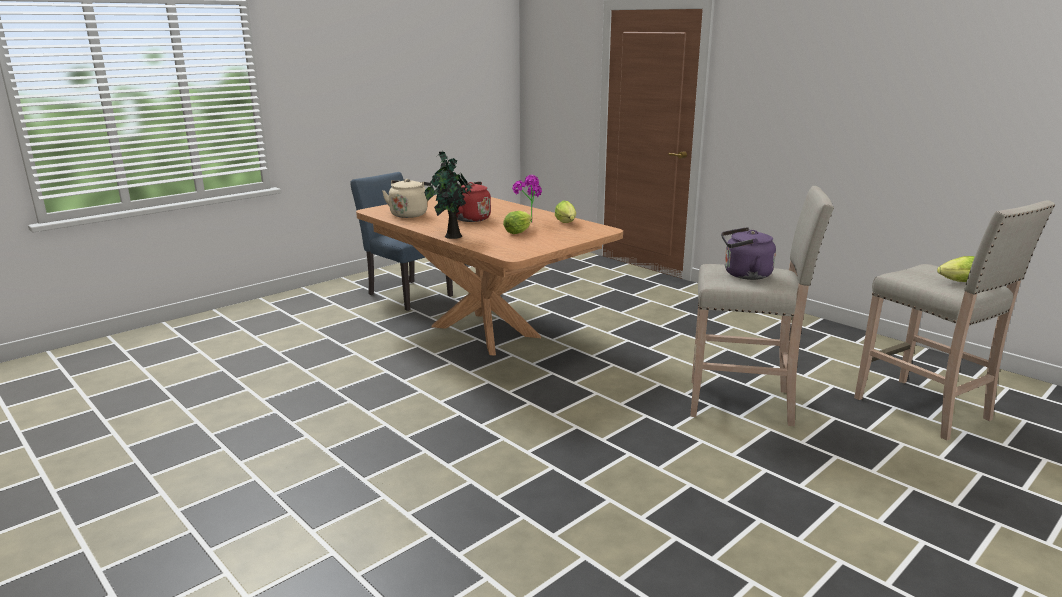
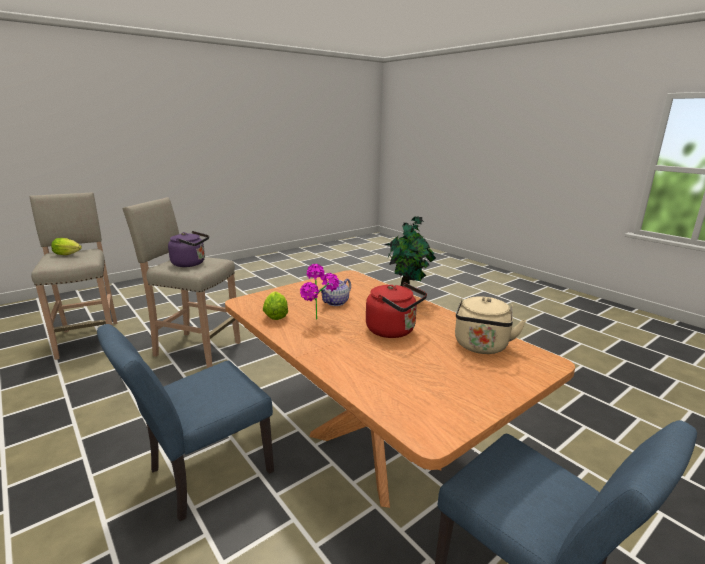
camera: 175 degrees left, 0 degrees up
(519, 232) = (336, 302): lettuce -> teapot
(611, 316) = (202, 475): none -> blue chair

